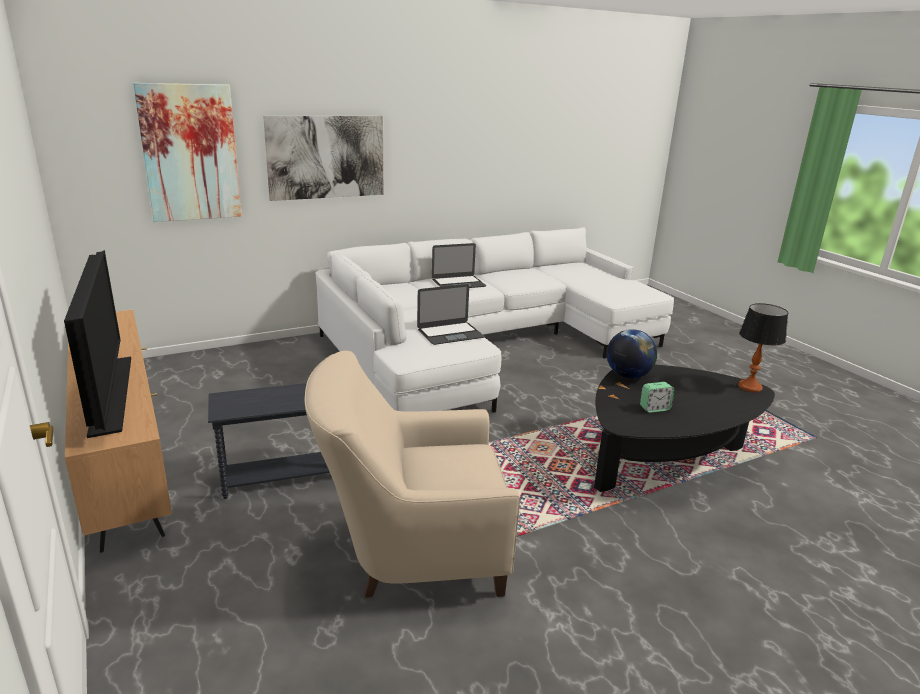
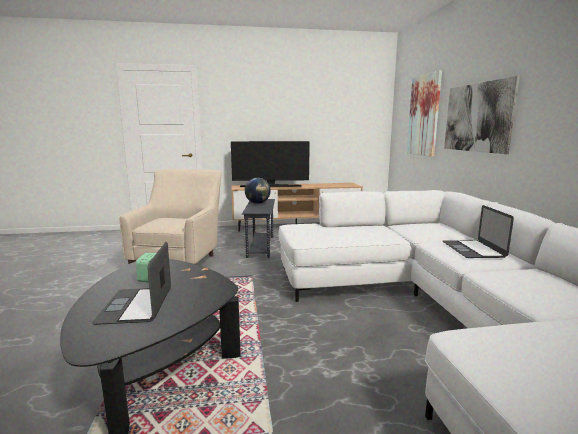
camera: 110 degrees right, 10 degrees down
(450, 333) = (330, 235): laptop -> laptop (136, 305)
(628, 376) = (211, 283): globe -> globe (257, 203)
(749, 387) = (105, 347): table lamp -> none

